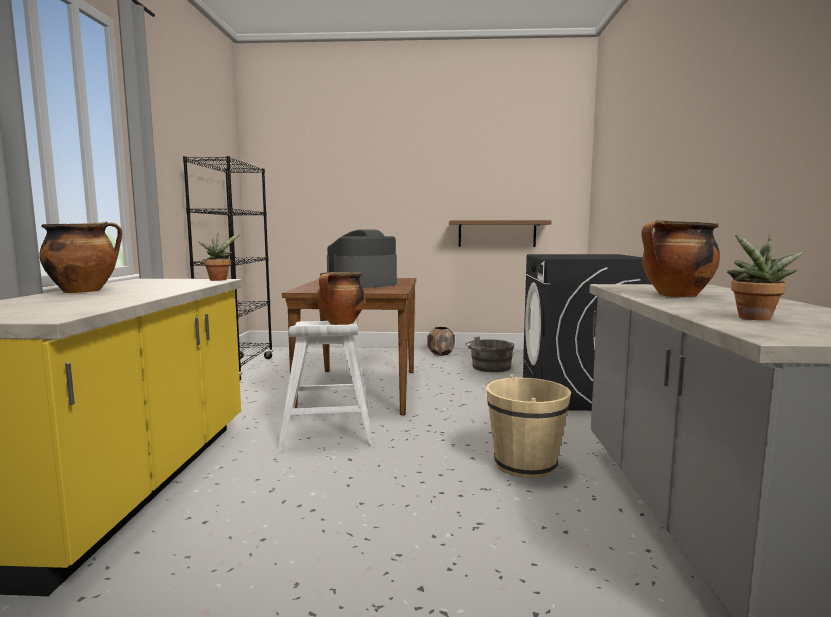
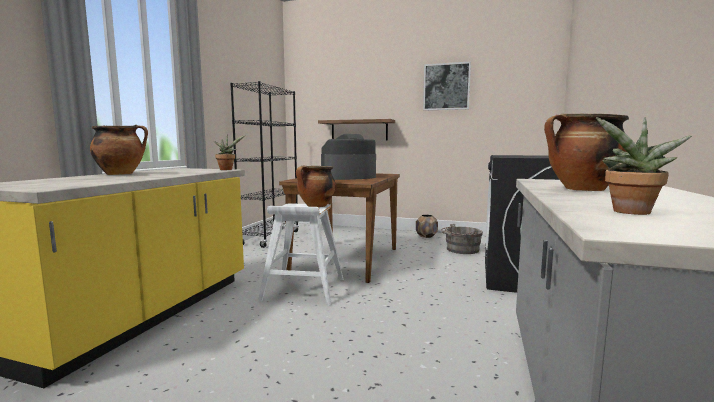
camera: 15 degrees right, 0 degrees up
(458, 169) = (446, 86): none -> picture
(497, 233) = (478, 139): shelf -> shelf (359, 130)
(525, 464) = (447, 336): beige bucket -> none

